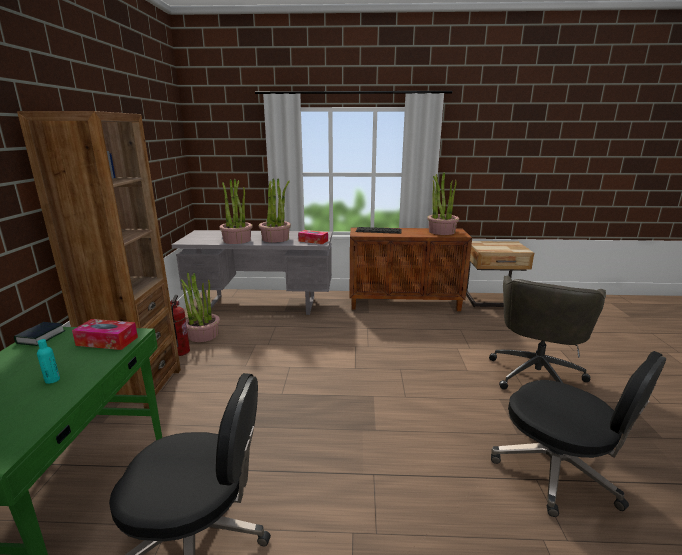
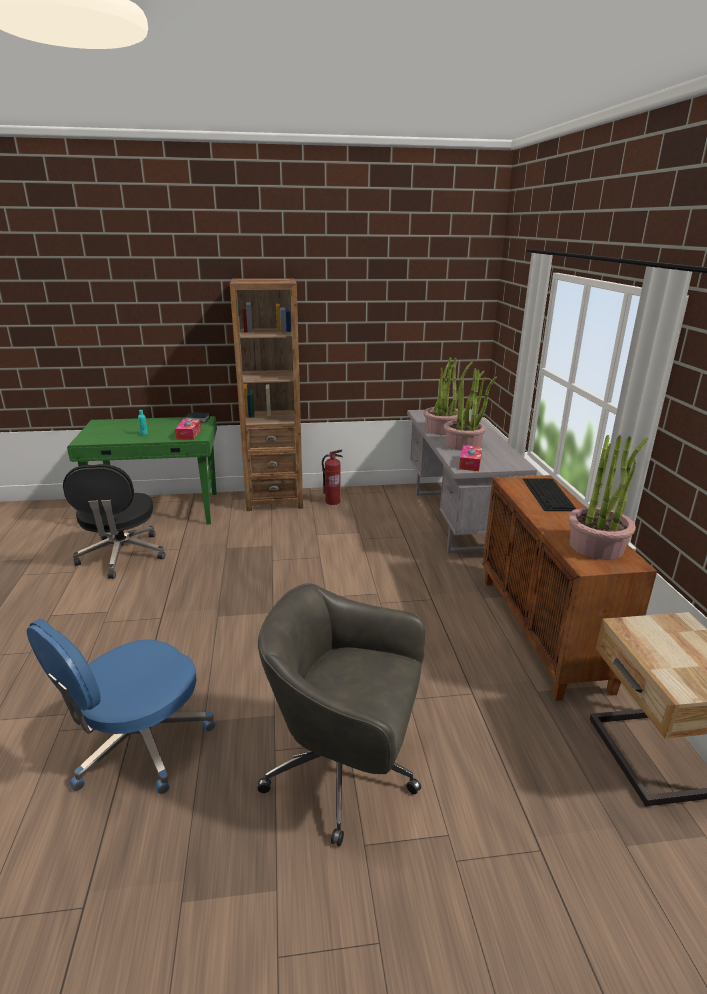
camera: 80 degrees right, 5 degrees up
(203, 335) = (367, 504): potted plant -> none
(558, 472) = (138, 745): black office chair -> blue office chair

